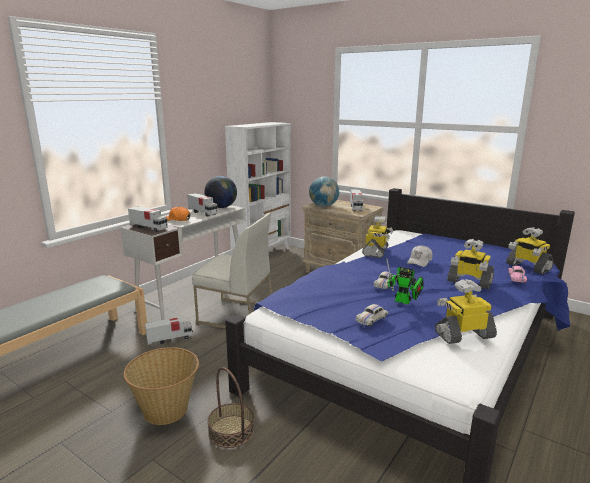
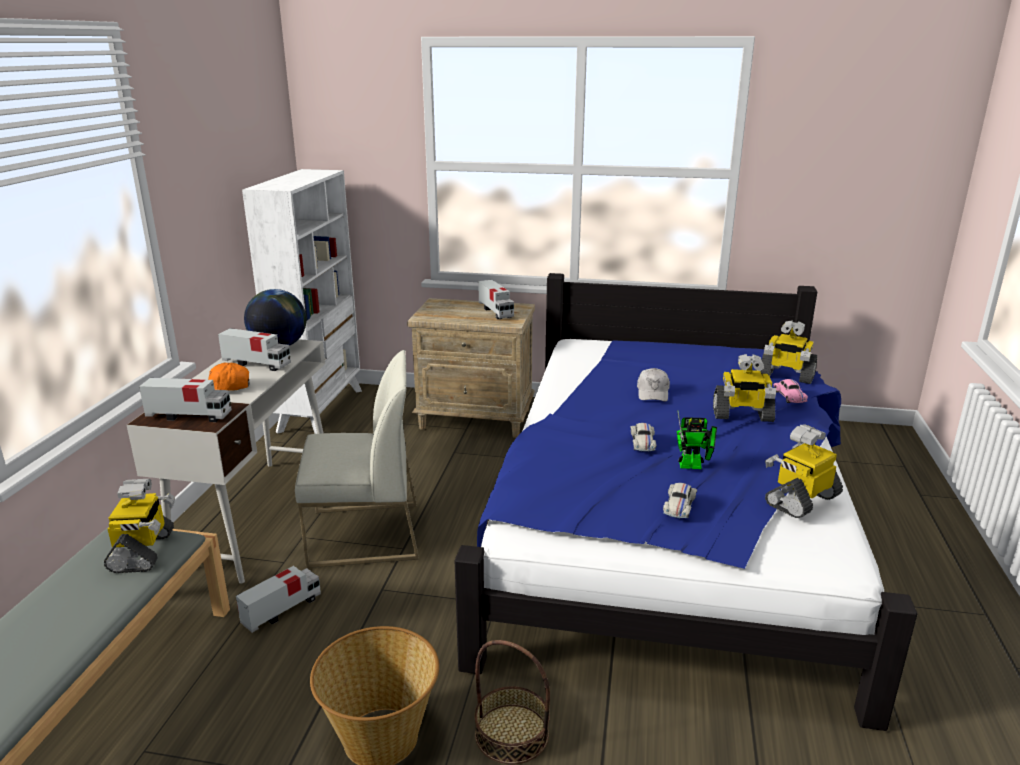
camera: 25 degrees left, 5 degrees up
(323, 206) = (443, 316): globe -> none
(376, 252) = (578, 386): toy robot -> toy robot (143, 551)

